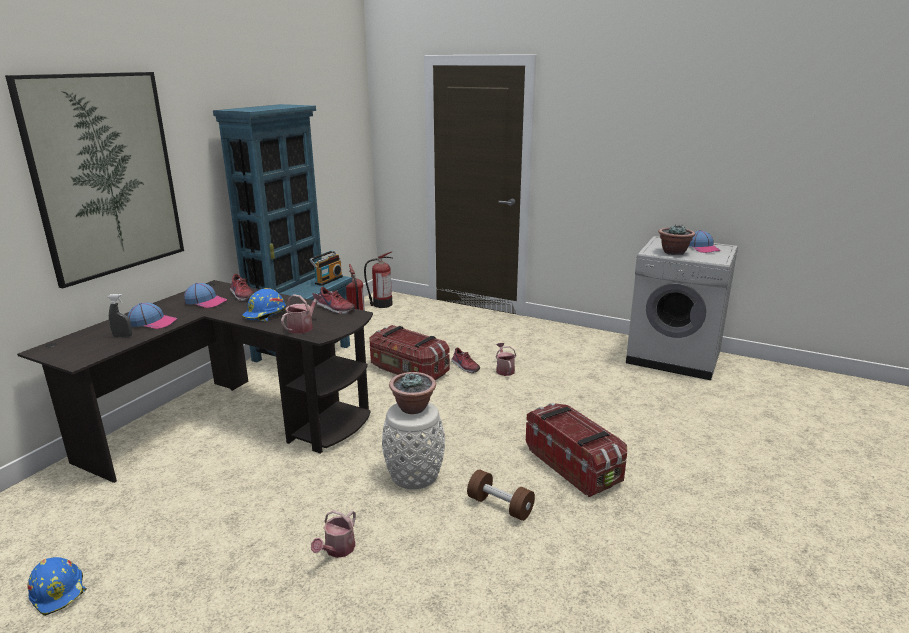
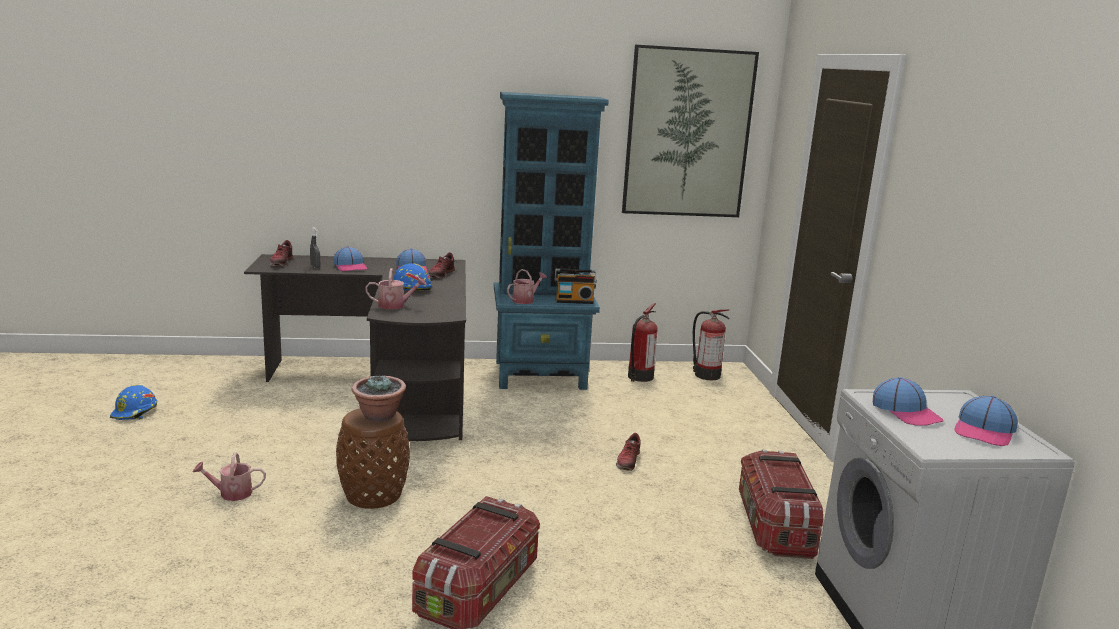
camera: 55 degrees right, 5 degrees down
(105, 175) = (373, 133): picture -> picture (688, 133)
(335, 309) = (453, 306): shoe -> shoe (281, 262)
(408, 370) = (575, 432): storage box -> storage box (774, 526)
(414, 475) = (373, 495): white stool -> brown stool
(500, 506) = (355, 559): brown dumbbell -> none
(504, 370) = (656, 486): watering can -> watering can (525, 300)
(674, 252) = (906, 412): potted plant -> cap

